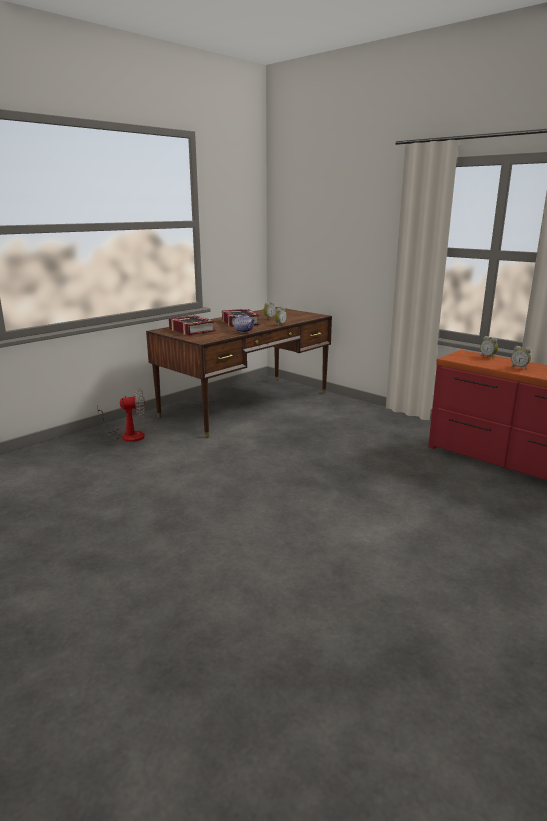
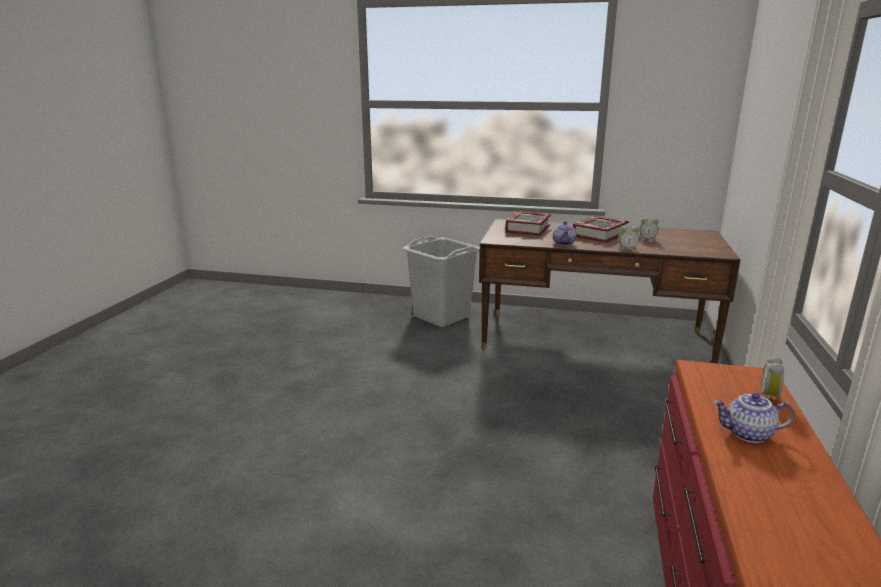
camera: 60 degrees right, 0 degrees up
(127, 435) = (441, 316): fan -> grey laundry basket
(519, 368) = (748, 434): alarm clock -> teapot

